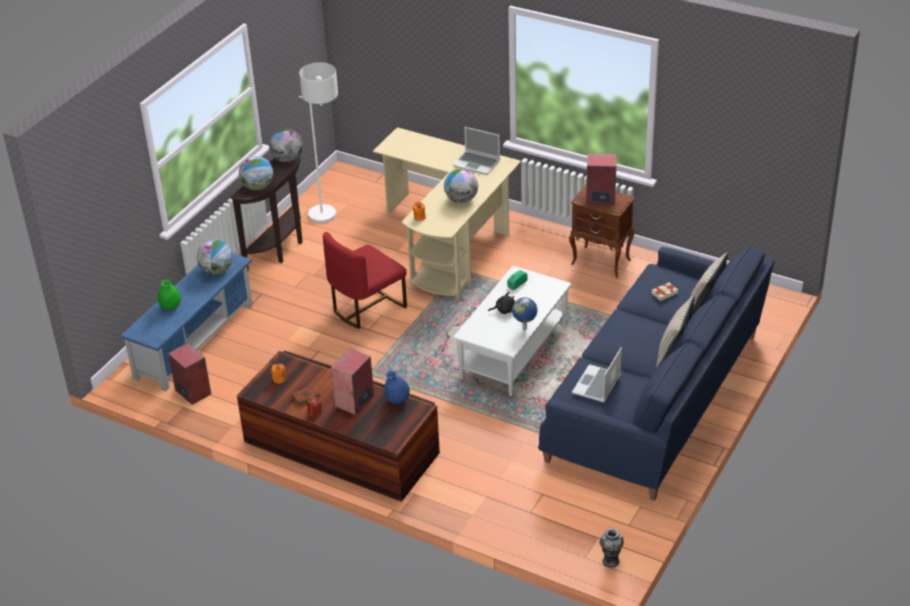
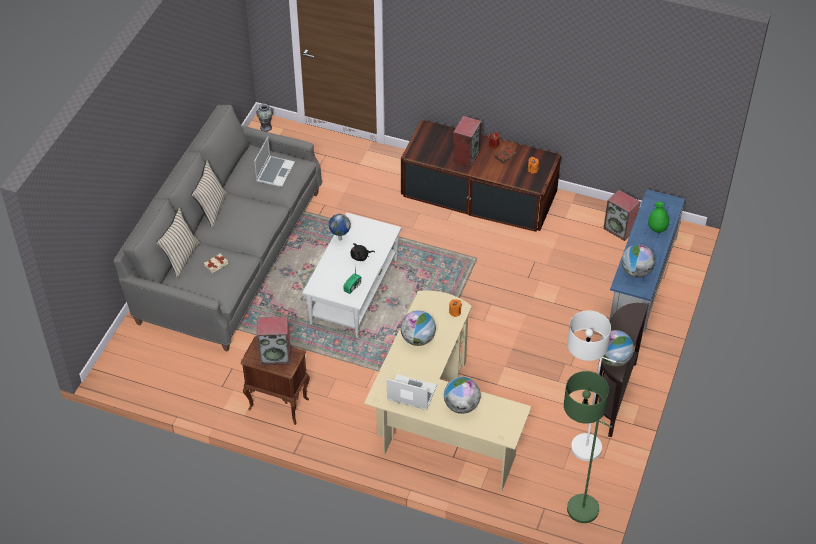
camera: 170 degrees right, 10 degrees up
(258, 187) = (627, 316): globe -> globe (461, 406)
(349, 182) = (574, 505): none -> green floor lamp
(367, 307) = (499, 328): red chair -> none
(397, 400) = (432, 159): blue vase -> none
(657, 398) = (228, 255): blue sofa -> grey sofa

